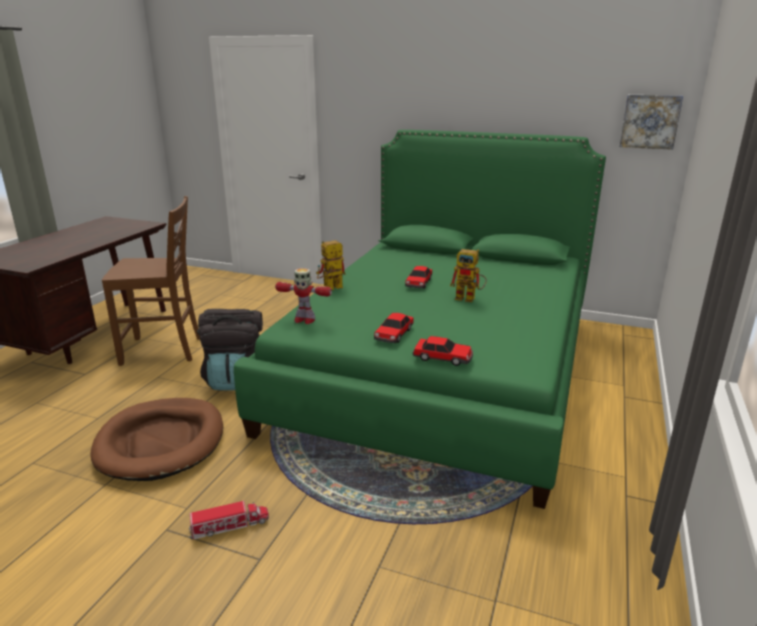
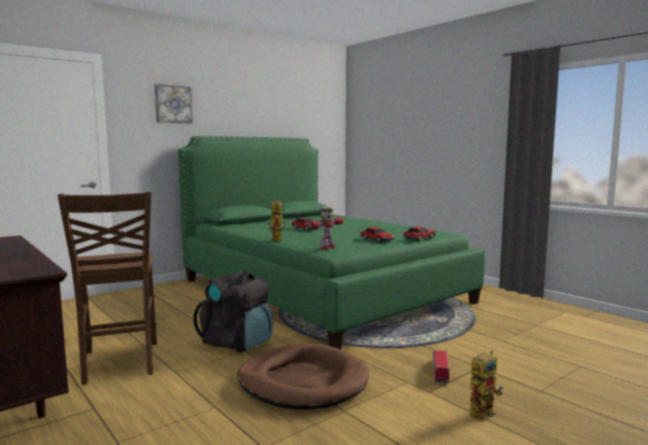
camera: 60 degrees left, 15 degrees down
(164, 350) = (119, 363): brown chair -> brown chair turned 135 degrees clockwise
(469, 298) = (347, 227): toy robot -> toy robot (483, 411)
(650, 121) = (328, 129): picture -> picture (173, 104)

